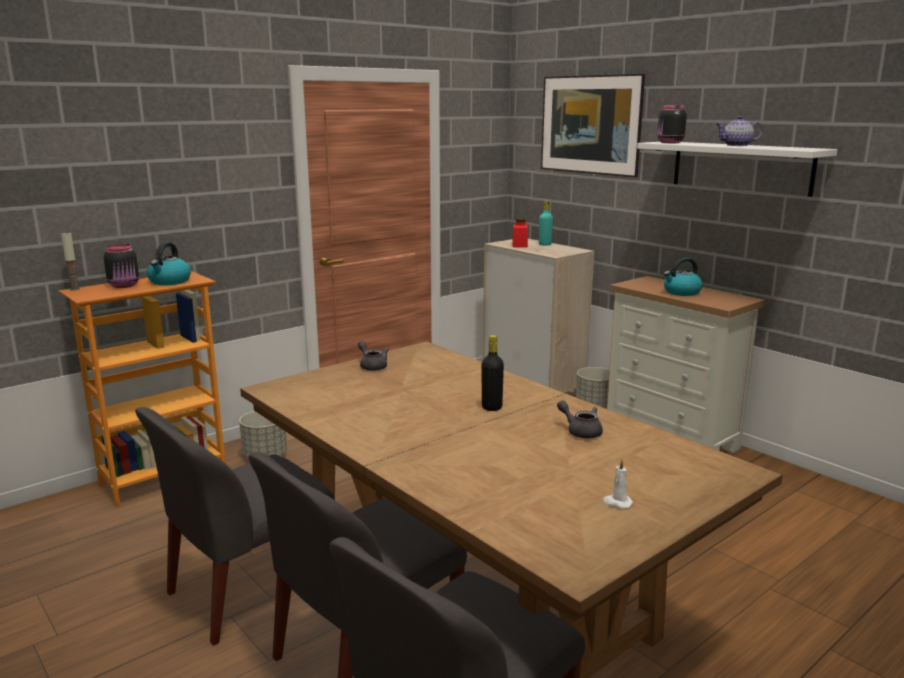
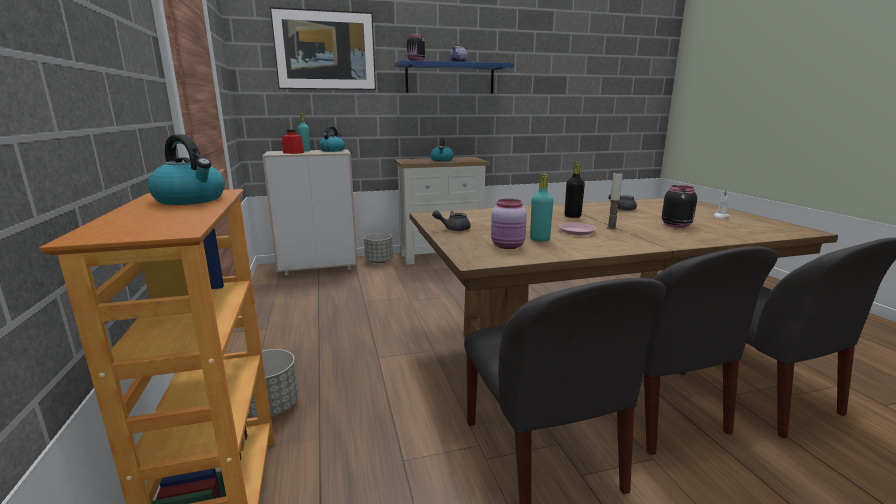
camera: 65 degrees left, 0 degrees up
(74, 289) = (74, 237): candle -> candle (611, 228)
(124, 286) = (150, 214): black jar -> black jar (676, 225)
(323, 393) = (508, 246): none -> pink jar
(360, 402) = (539, 239): none -> turquoise bottle
(410, 415) = (577, 231): none -> pink plate
(565, 250) = (332, 150): none -> kettle
(741, 167) = (450, 78): white shelf -> blue shelf

